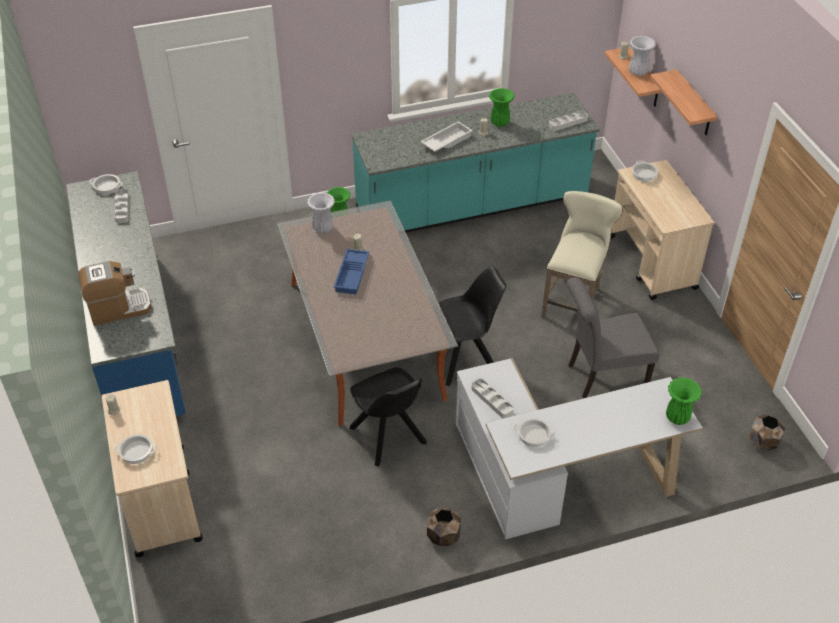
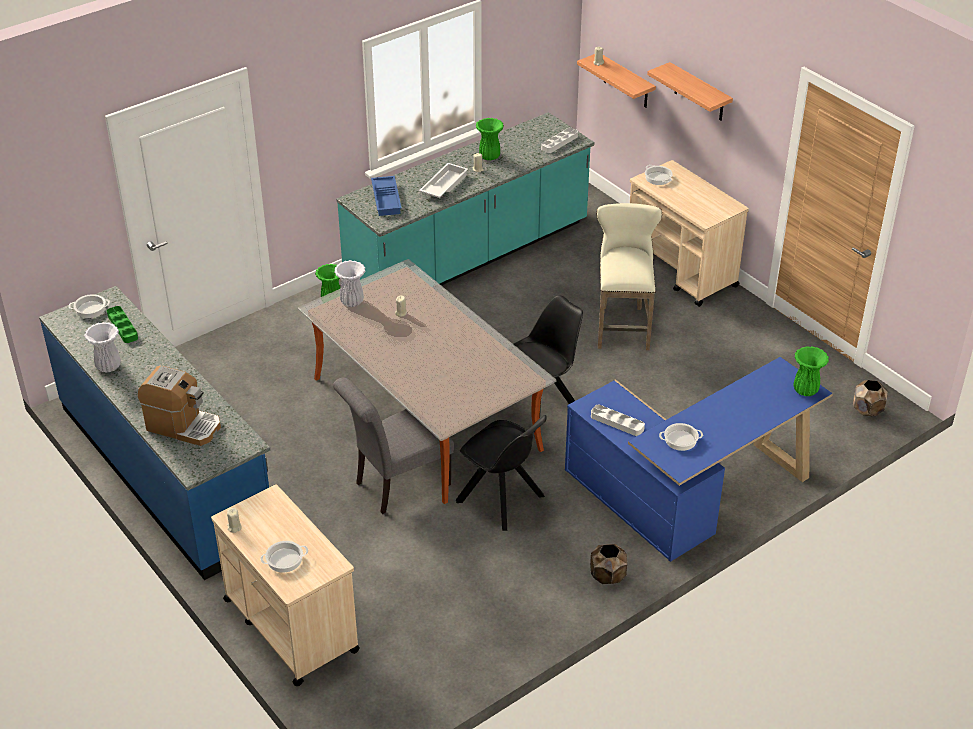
camera: 20 degrees left, 5 degrees down
(119, 308) = (183, 426): coffee machine -> coffee machine turned 60 degrees clockwise
(122, 208) = (122, 327): grey tray -> green tray
(352, 275) = (410, 339): blue tray -> blue tray (387, 199)
(556, 477) = (689, 493): white desk -> blue desk
(602, 376) = (686, 389): grey chair -> grey chair (397, 485)
(638, 72) = (621, 75): white vase -> white vase (108, 366)

